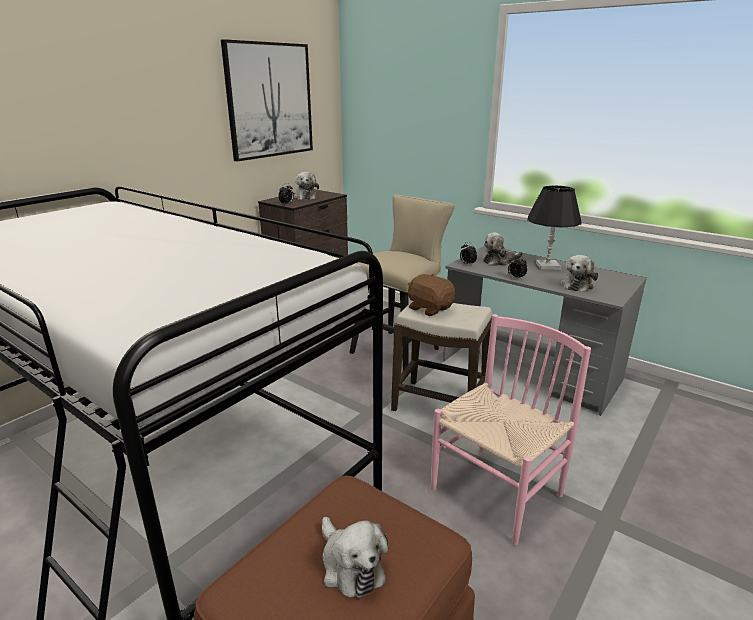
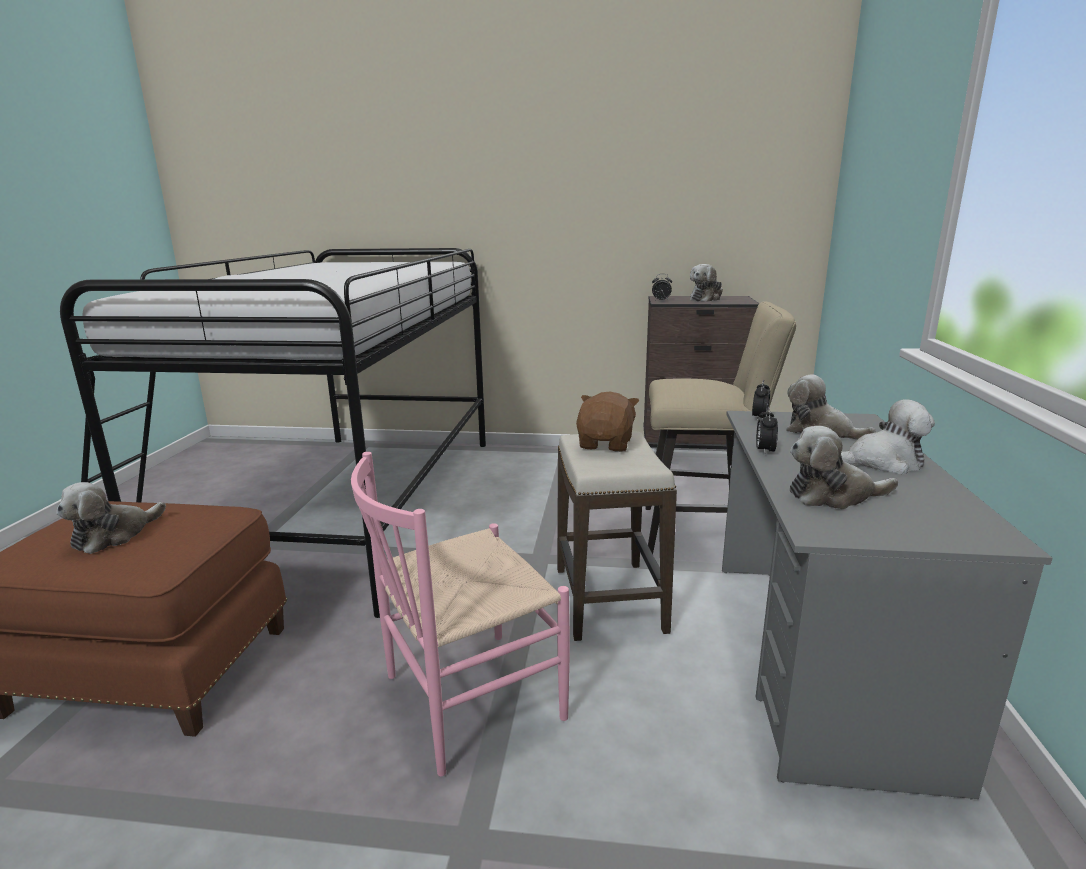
camera: 60 degrees right, 5 degrees down
(270, 100) = (692, 172): picture -> none
(499, 490) = (465, 700): pink chair -> pink chair turned 135 degrees clockwise
(547, 266) = (882, 463): black table lamp -> plush toy

